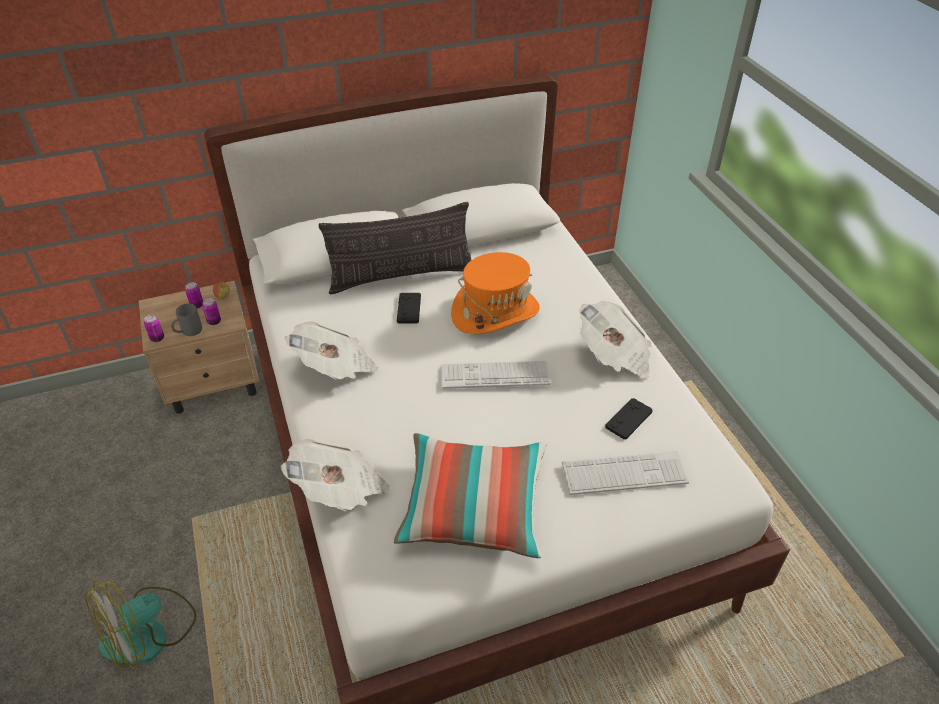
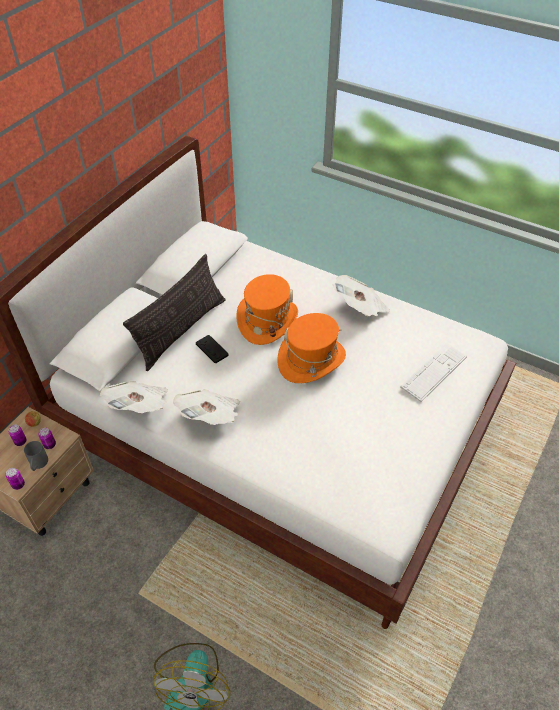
camera: 40 degrees left, 5 degrees up
(340, 490) = (303, 486): newspaper -> newspaper (139, 406)
(473, 506) = (382, 443): pillow -> none
(495, 375) = (311, 360): keyboard -> orange hat
(628, 419) = (405, 340): black game controller -> none

